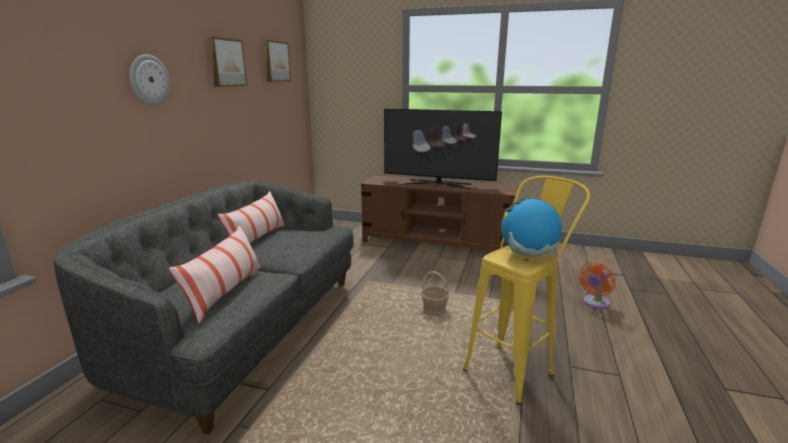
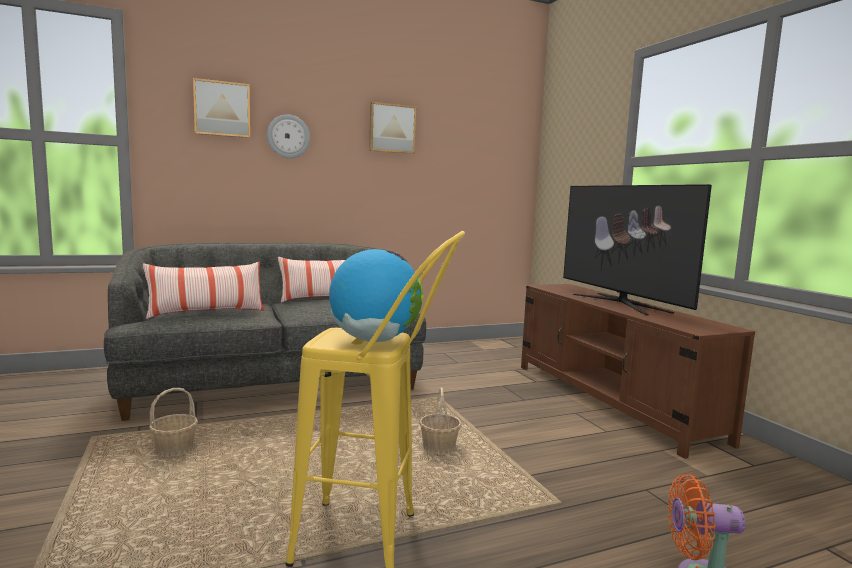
camera: 50 degrees right, 10 degrees down
(275, 61) = (475, 132): picture -> picture (222, 109)
(315, 414) = (175, 449): none -> basket

